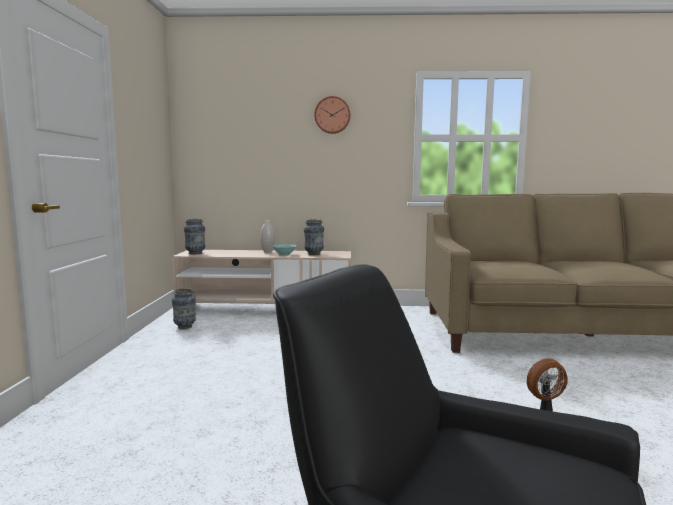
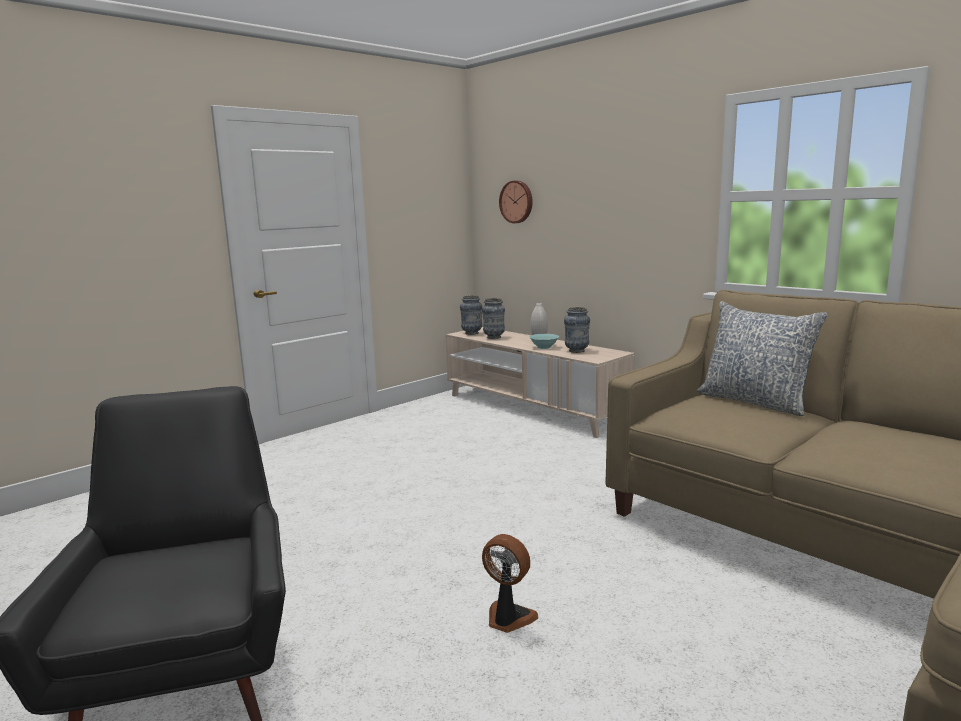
camera: 45 degrees right, 5 degrees up
(185, 327) = (433, 409): vase -> vase (494, 337)
(332, 115) = (617, 169): wall clock -> wall clock (517, 202)
(497, 260) = (755, 401): none -> pillow

